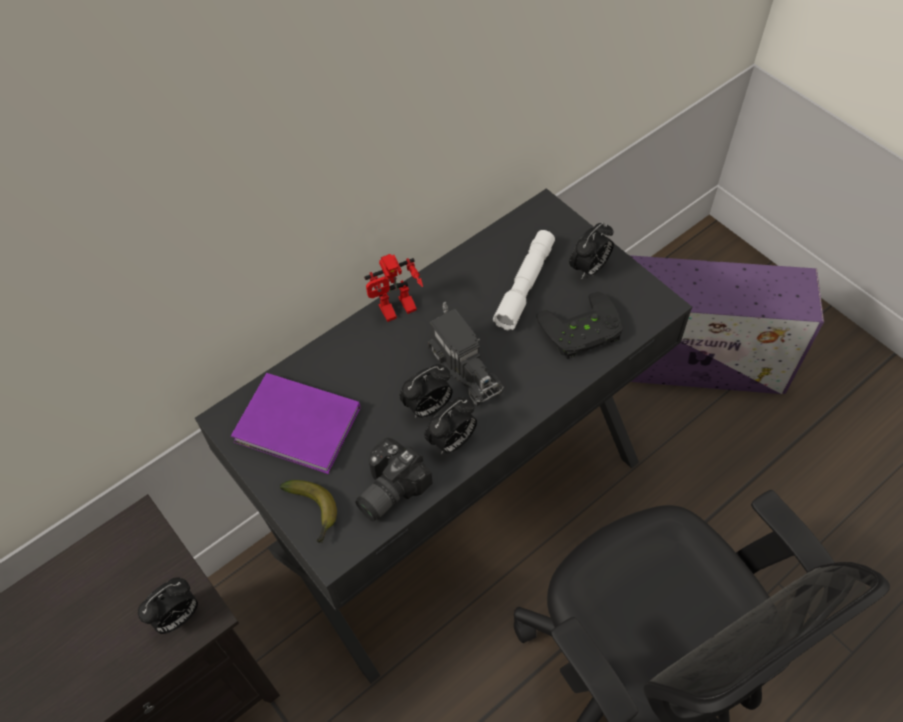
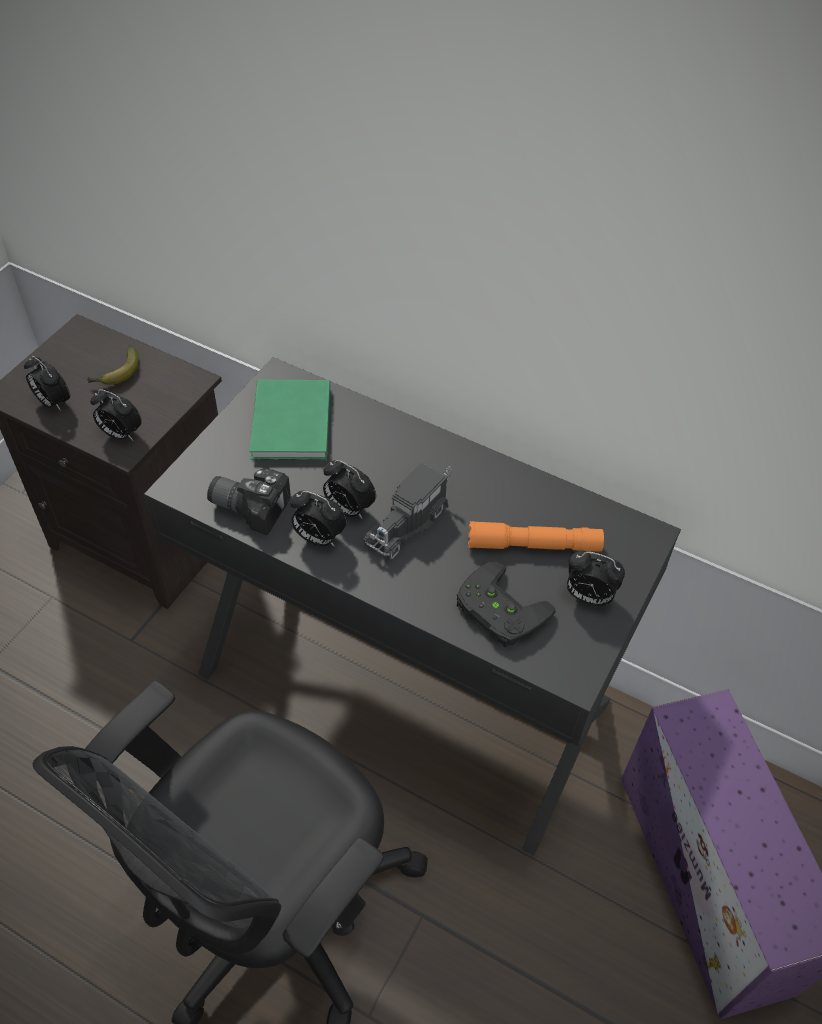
camera: 65 degrees right, 5 degrees down
(85, 684) = (53, 402): none -> alarm clock
(299, 427) = (289, 425): purple book -> green book
(313, 512) = (210, 462): banana -> banana (117, 374)
(397, 312) = (446, 453): toy robot -> none
(525, 285) = (534, 545): white flashlight -> orange flashlight

